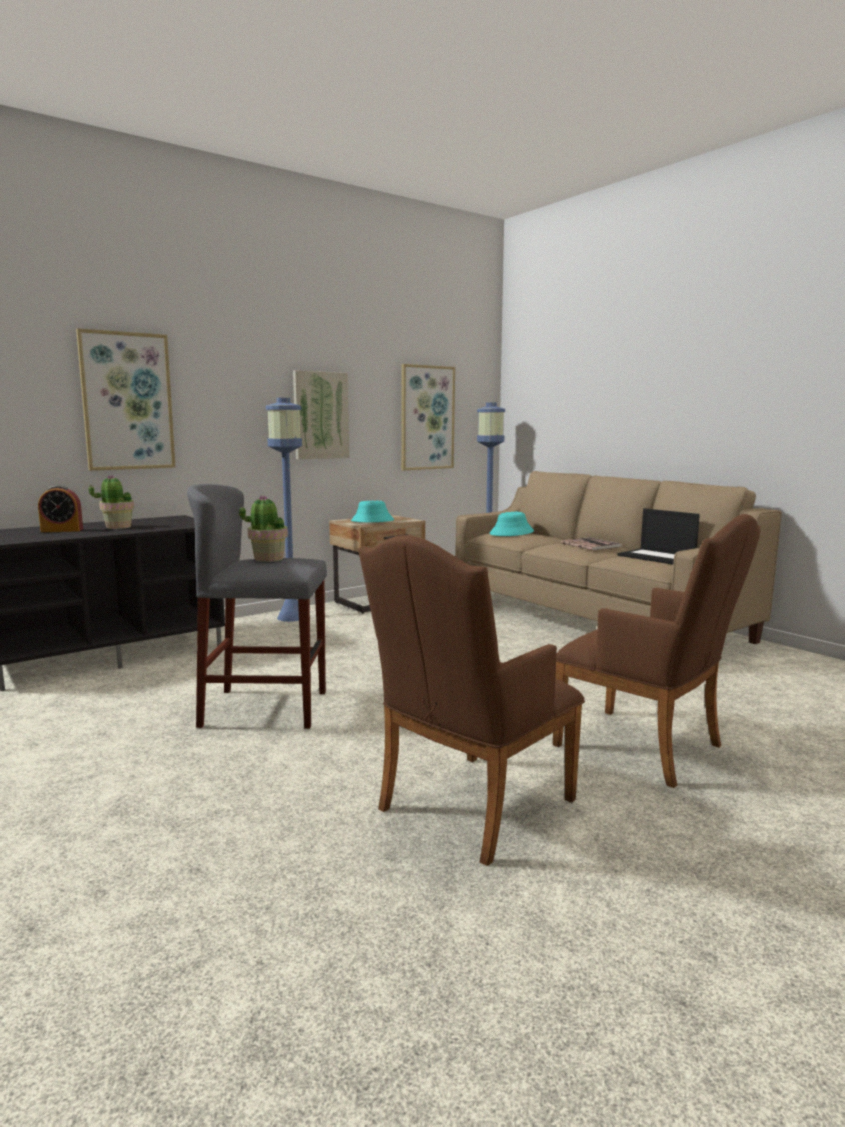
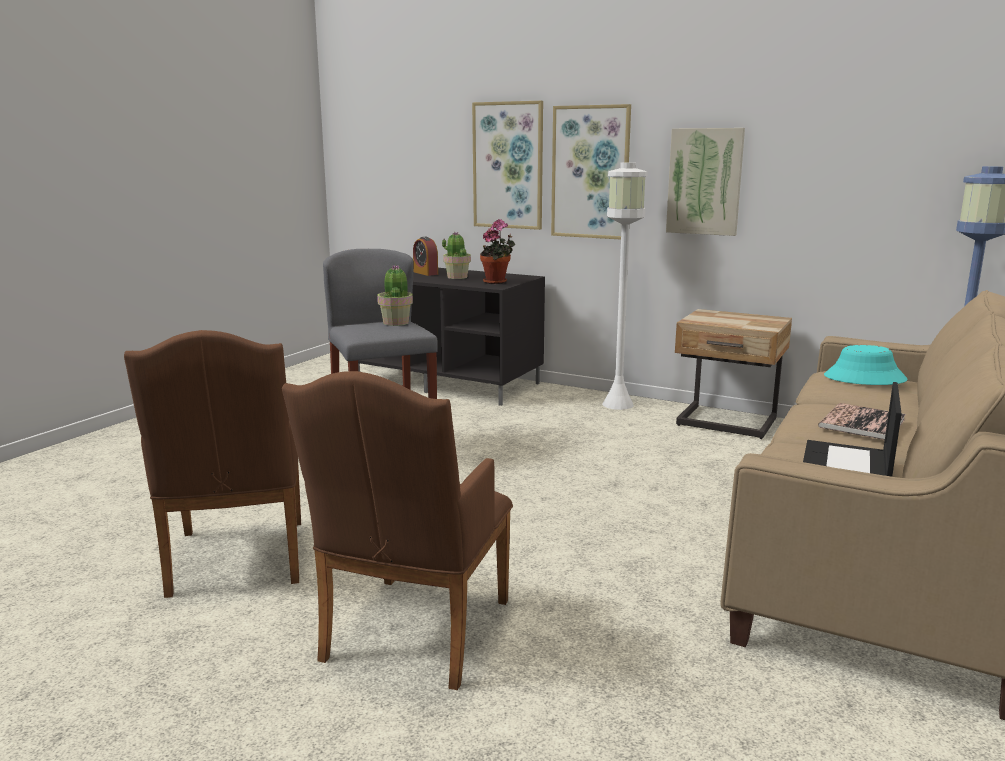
camera: 65 degrees right, 5 degrees up
(179, 523) = (497, 282): none -> potted plant
(291, 617) = (618, 404): blue floor lamp -> white floor lamp
(372, 521) = (723, 319): turquoise hat -> none
(427, 418) = (880, 188): picture -> picture (590, 172)
(469, 809) = (237, 562): brown armchair -> brown armchair turned 120 degrees counterclockwise

